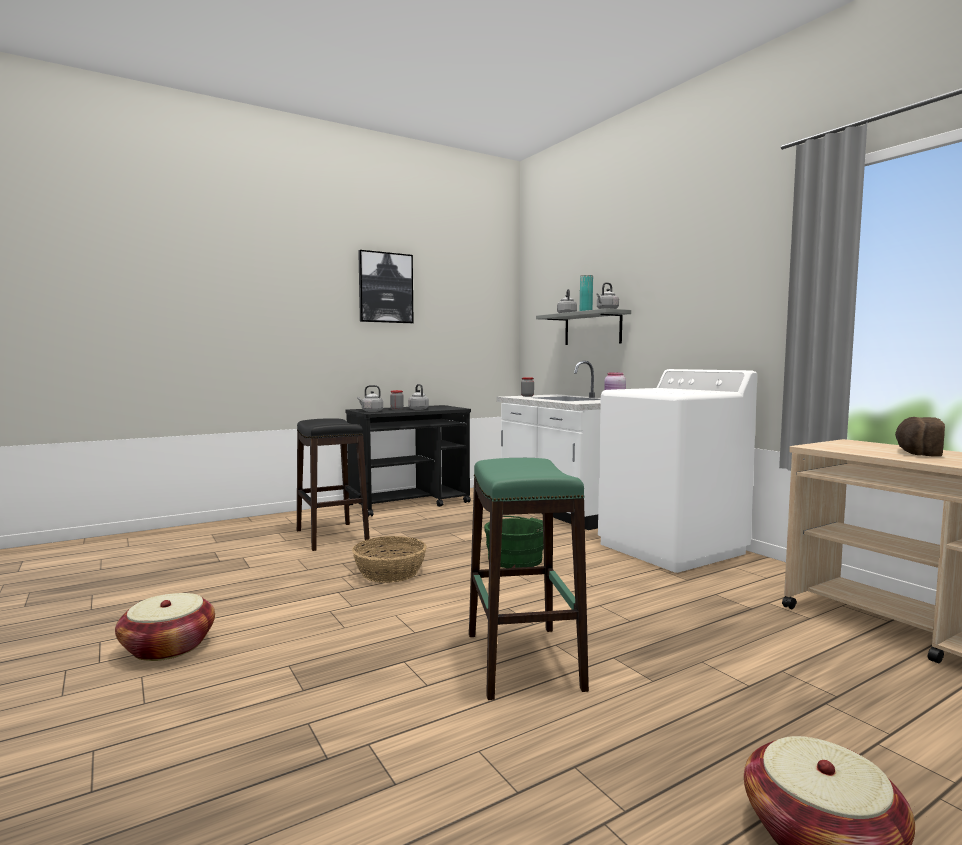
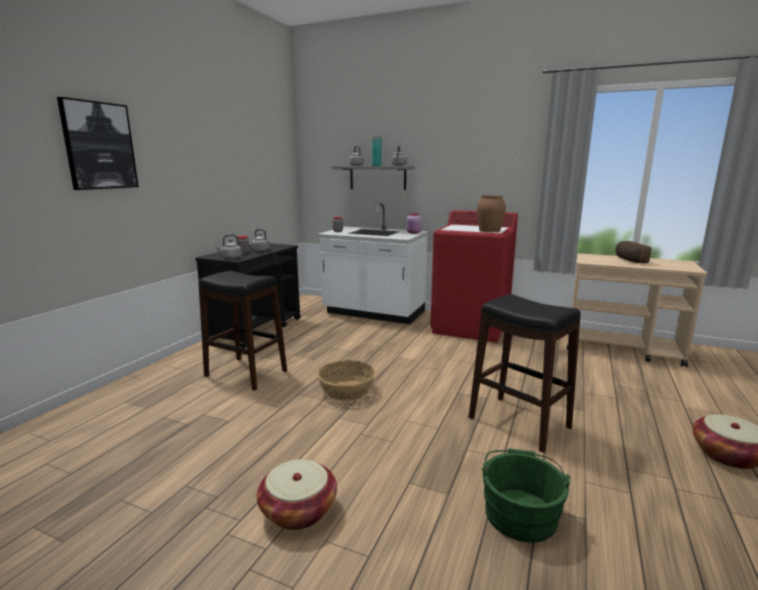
camera: 35 degrees left, 10 degrees up
(385, 288) = (211, 140): picture -> picture (99, 146)
(517, 558) = (406, 356): green bucket -> green bucket (520, 511)
(523, 661) = (519, 422): green stool -> black stool
(671, 549) = (471, 327): white washing machine -> red washing machine
(675, 392) = (489, 230): none -> brown vase

